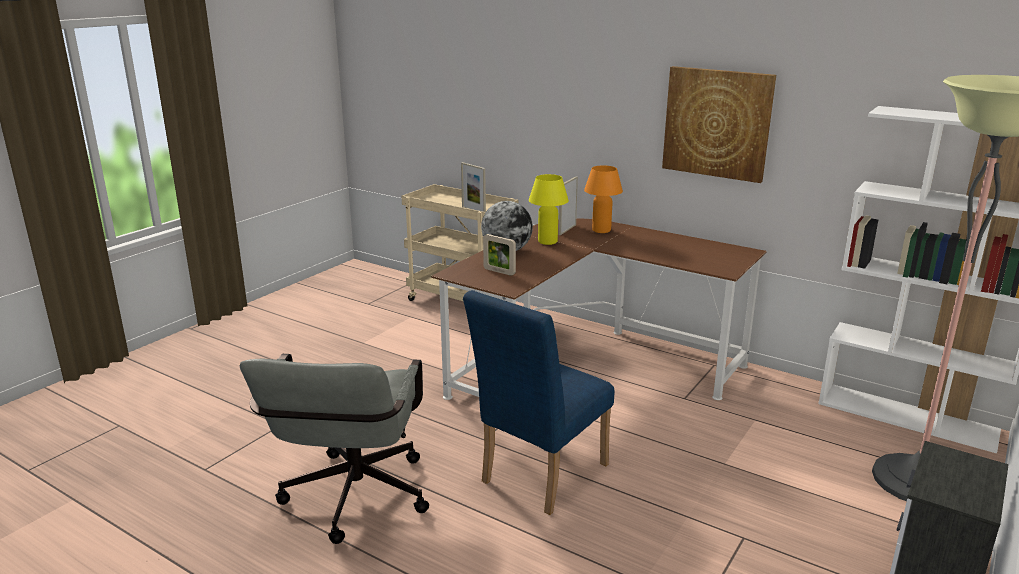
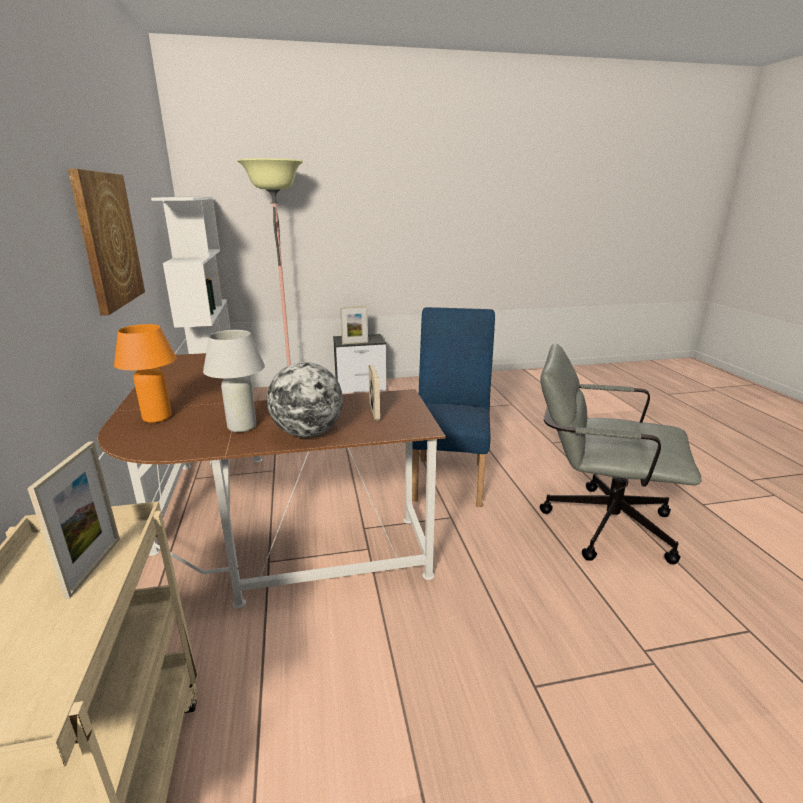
camera: 135 degrees left, 0 degrees up
(352, 502) = (596, 522): grey office chair -> grey office chair turned 120 degrees counterclockwise
(538, 477) = (450, 477): blue chair -> blue chair turned 75 degrees counterclockwise
(547, 242) = (242, 427): yellow table lamp -> white table lamp
(567, 230) = (174, 434): picture frame -> picture frame (355, 343)

